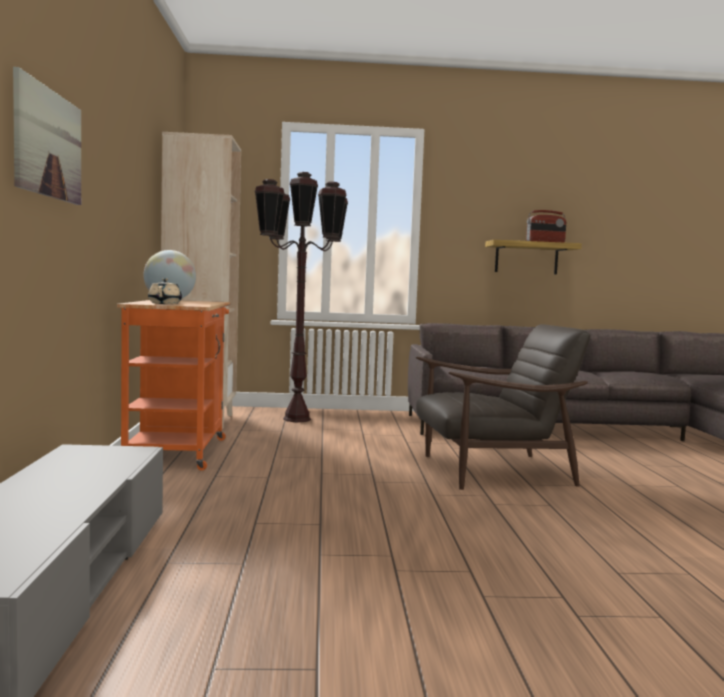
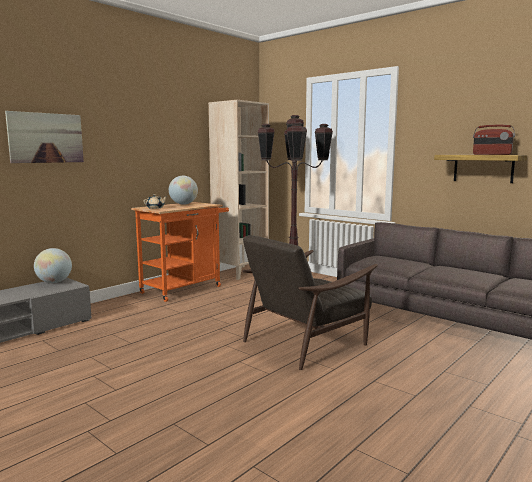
camera: 45 degrees right, 5 degrees up
(75, 453) = (54, 282): none -> globe
(492, 471) = (306, 341): brown armchair -> brown armchair turned 105 degrees clockwise

